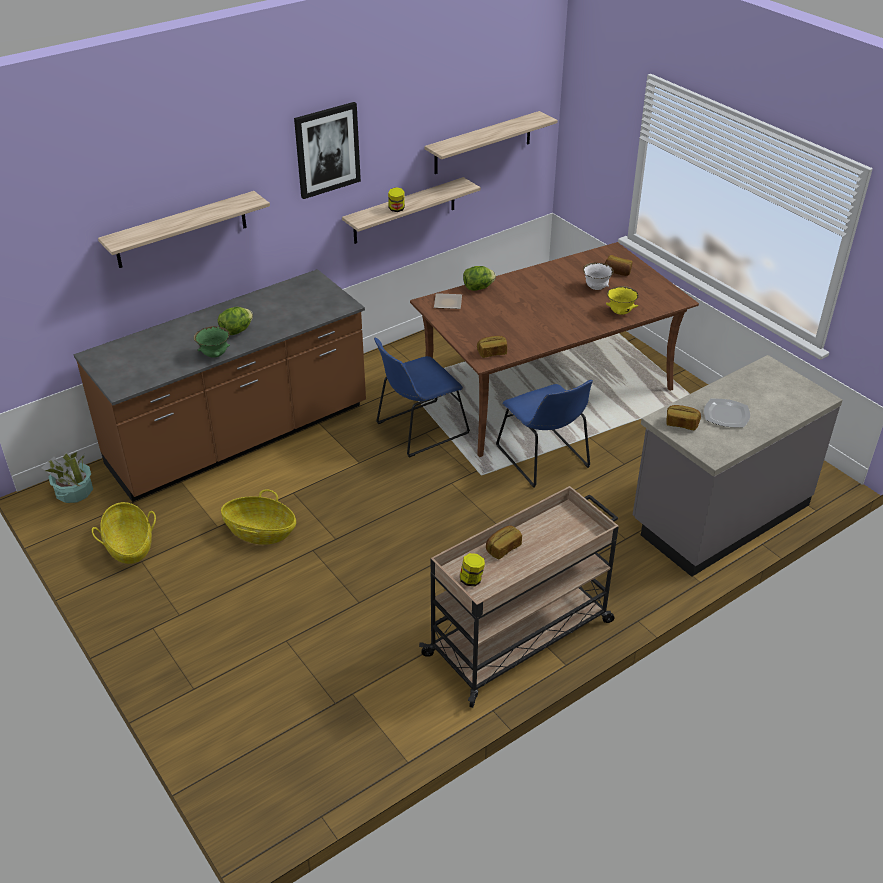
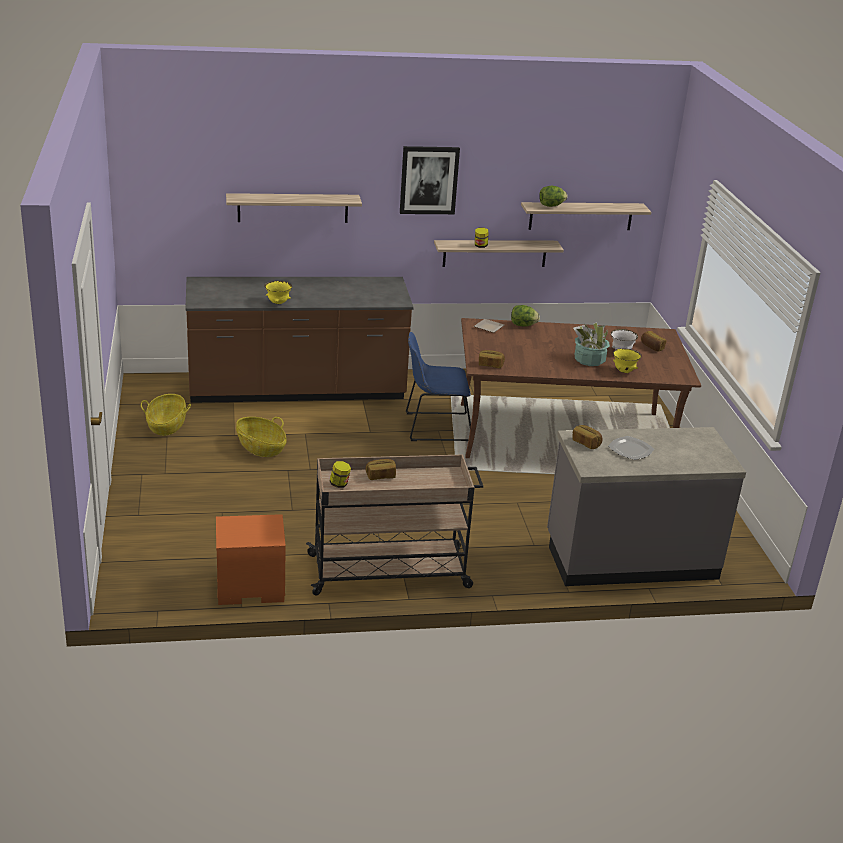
camera: 25 degrees right, 10 degrees down
(74, 492) = (157, 385): potted plant -> potted plant (589, 360)
(215, 355) = (278, 303): green bowl -> yellow bowl
(236, 331) = (306, 294): lettuce -> lettuce (551, 205)
(396, 731) = (249, 588): none -> orange nightstand
(544, 459) = (517, 476): blue chair -> none

